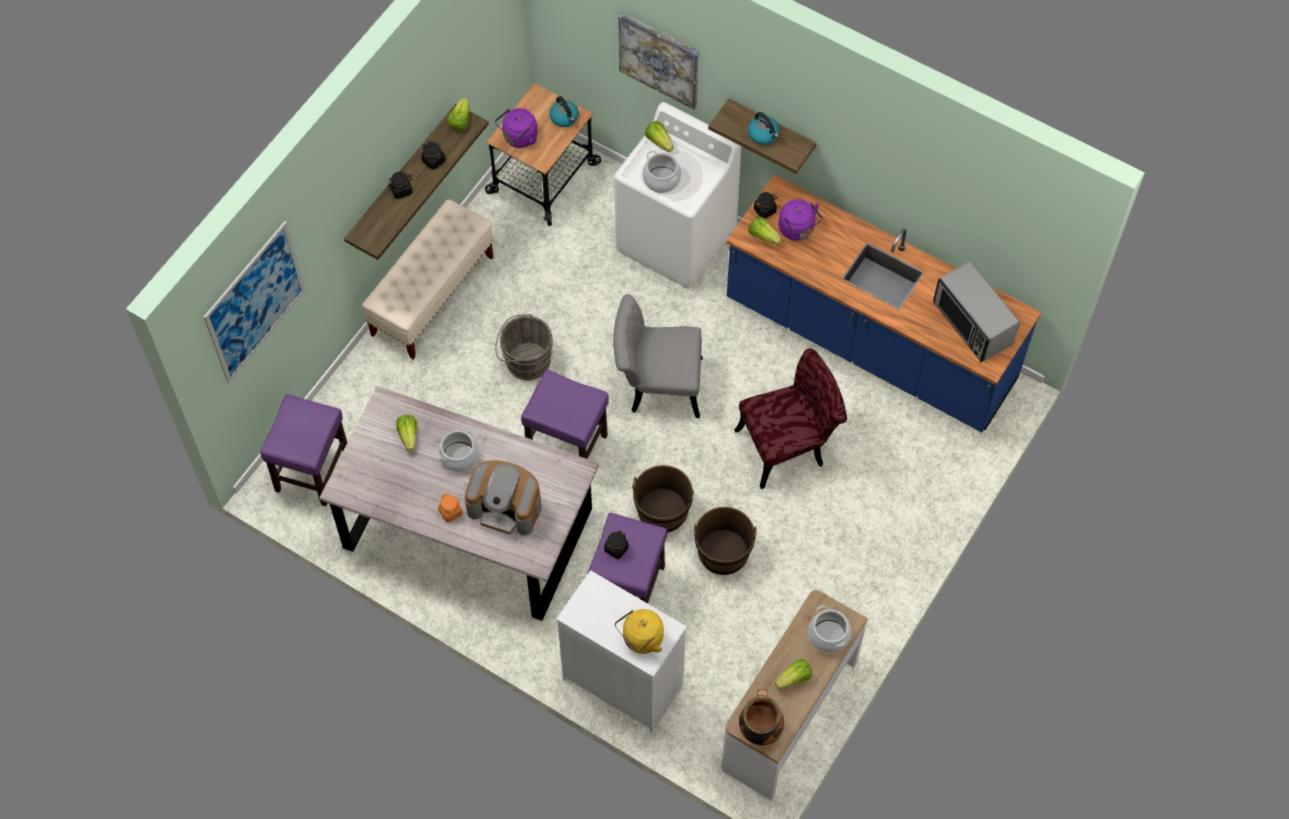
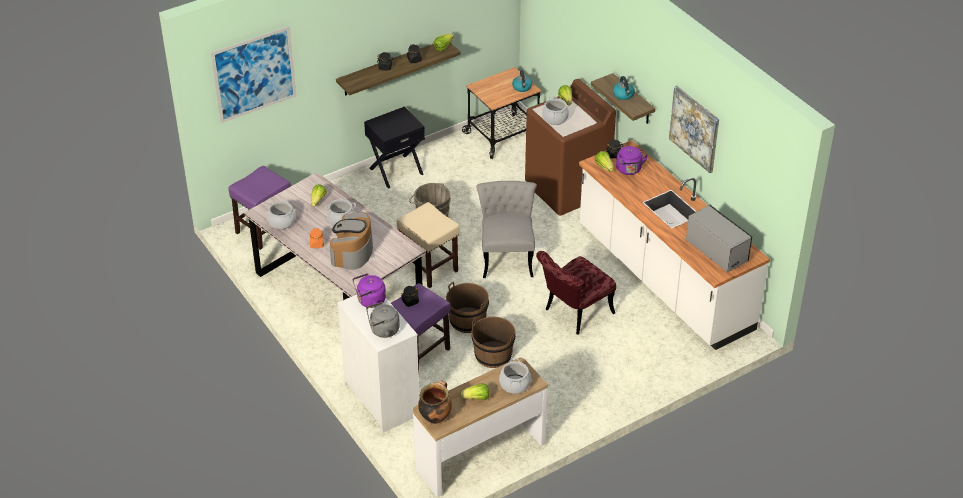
camera: 25 degrees right, 20 degrees down
(381, 493) = (282, 222): none -> cooking pot
(433, 296) = (396, 171): beige bench -> black nightstand
(506, 507) = (352, 252): coffee machine -> coffee machine turned 60 degrees clockwise
(518, 138) = (487, 89): purple kettle -> purple kettle (369, 301)
(568, 445) = (429, 268): purple stool -> beige stool
(641, 640) = (383, 330): yellow kettle -> grey kettle
(657, 385) = (507, 256): grey chair -> grey chair turned 60 degrees clockwise
(659, 59) = (580, 42): picture -> picture (694, 128)
(676, 240) = (567, 189): white washing machine -> brown washing machine
(788, 445) = (573, 314): red chair -> red chair turned 135 degrees clockwise
(869, 342) = (663, 279): blue counter -> white counter
(972, 324) = (717, 250): microwave -> microwave turned 150 degrees clockwise

